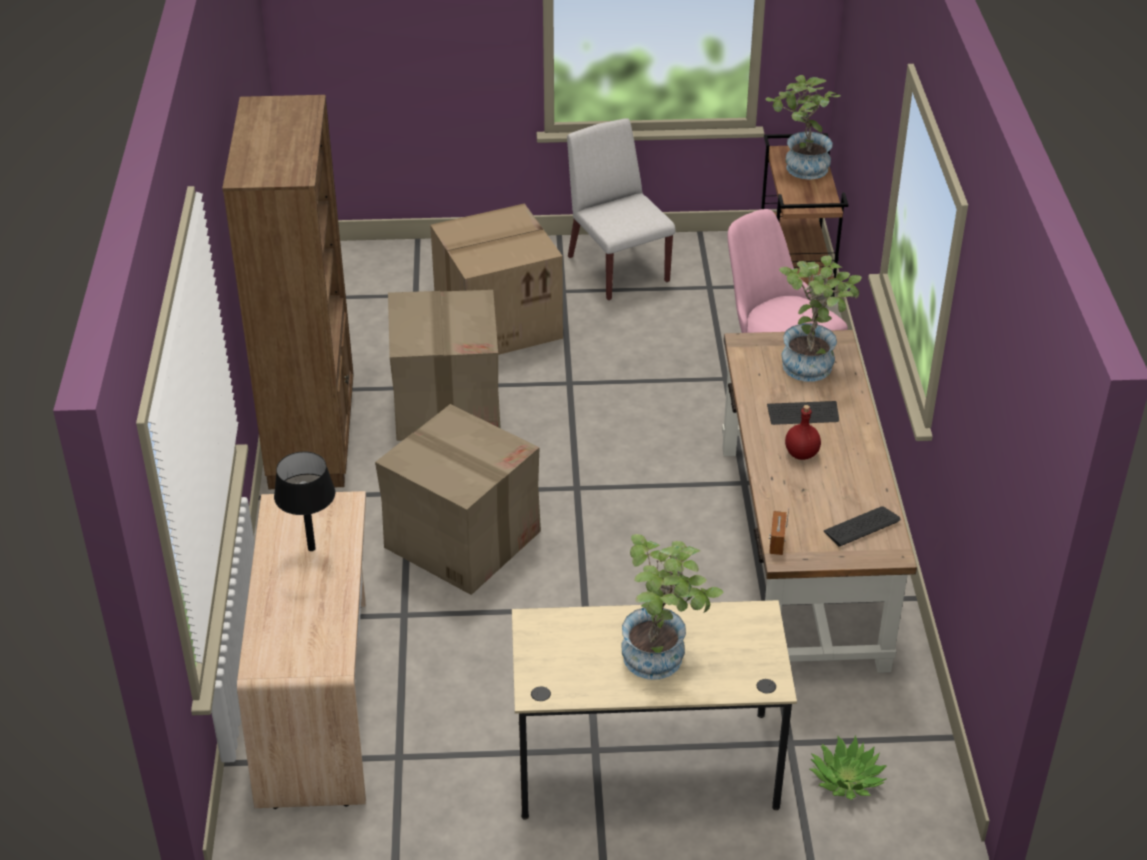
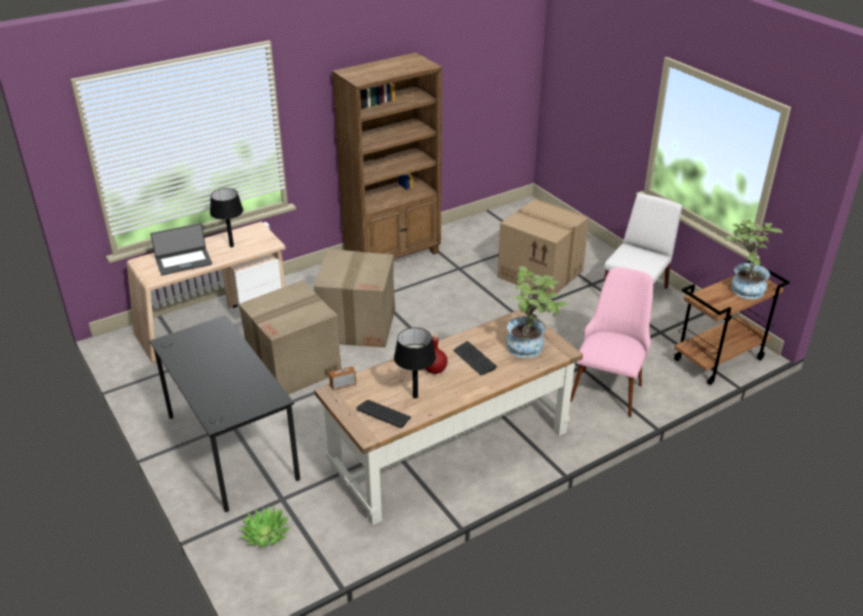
camera: 60 degrees right, 5 degrees down
(310, 616) = (184, 262): none -> laptop
(447, 404) = (457, 283): cardboard box -> cardboard box (295, 366)
(646, 764) = (232, 447): beige desk -> black desk
(662, 657) = (217, 374): potted plant -> none
(844, 489) = (415, 396): none -> black table lamp

